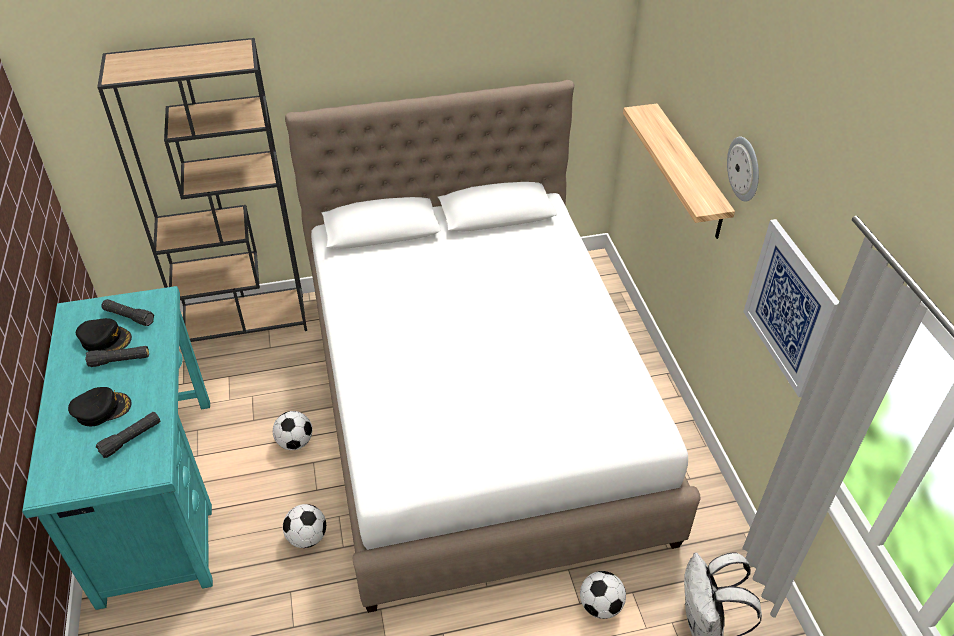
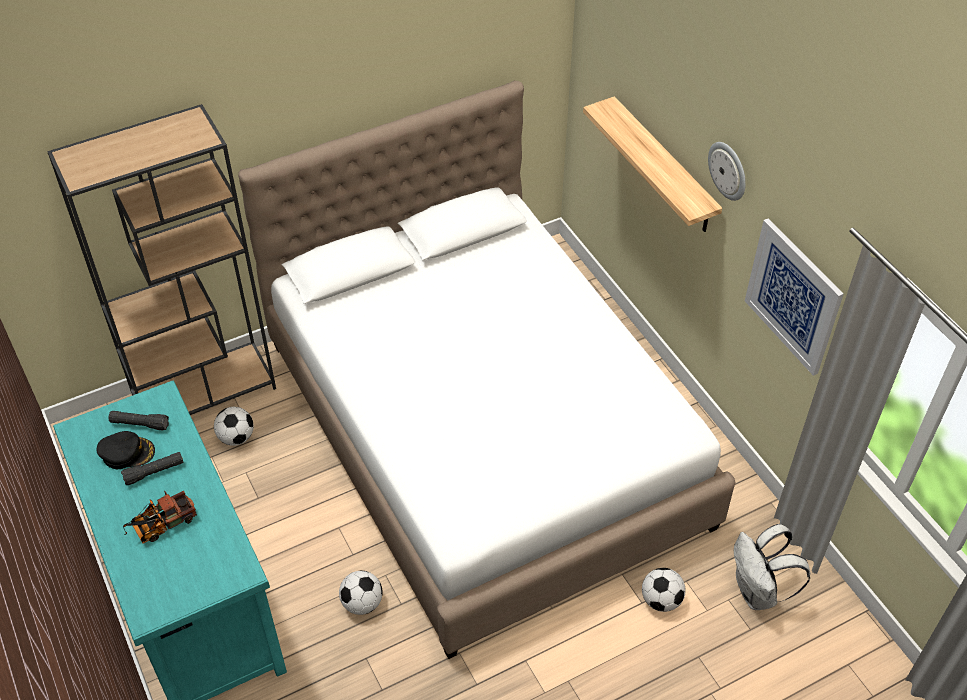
camera: 15 degrees left, 5 degrees up
(102, 409) = (161, 525): black cap -> toy truck
(131, 439) = (206, 548): black flashlight -> none
(295, 442) = (312, 511): football -> football (236, 437)

